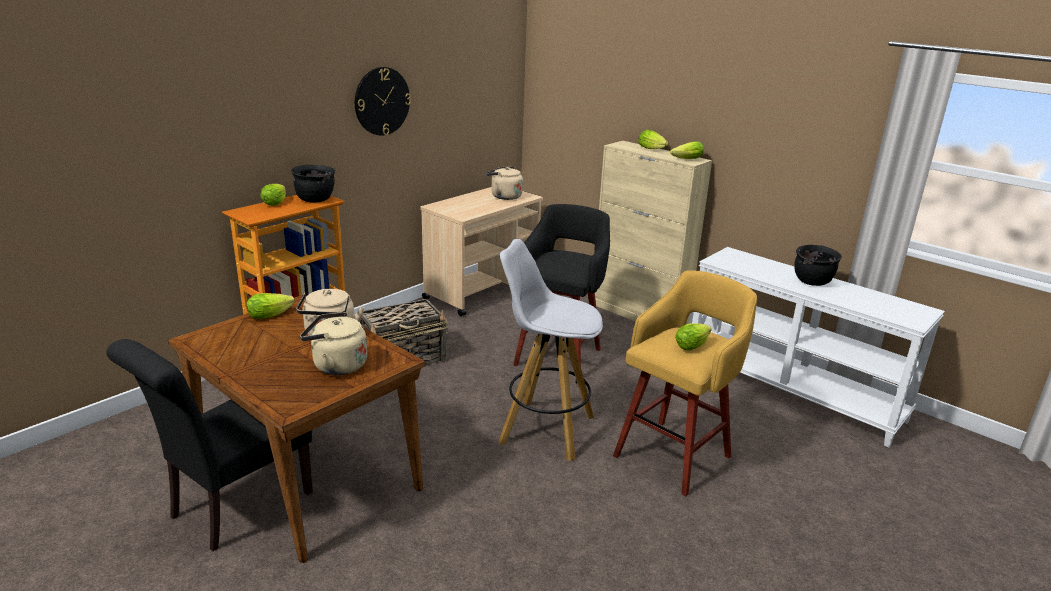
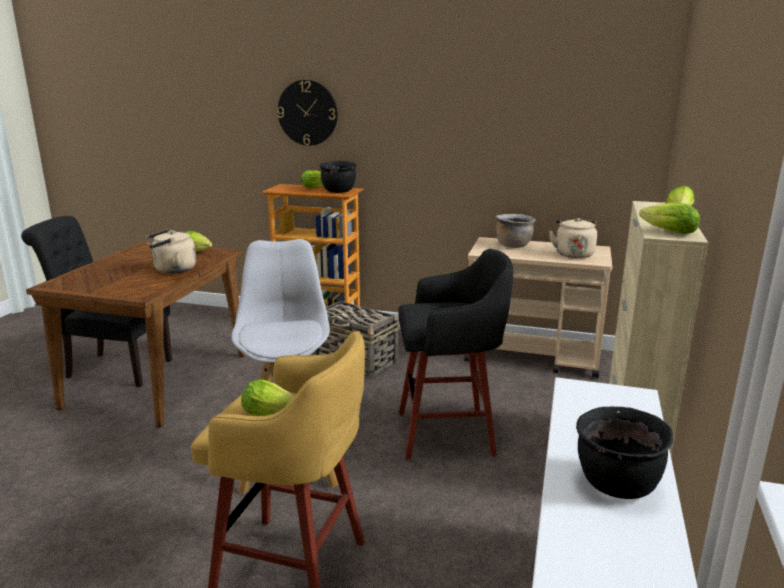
camera: 65 degrees right, 5 degrees down
(336, 365) = (122, 281): beige kettle -> none
(382, 101) = (443, 118): wall clock -> wall clock (307, 113)
(460, 204) = (513, 245): none -> brown cooking pot

